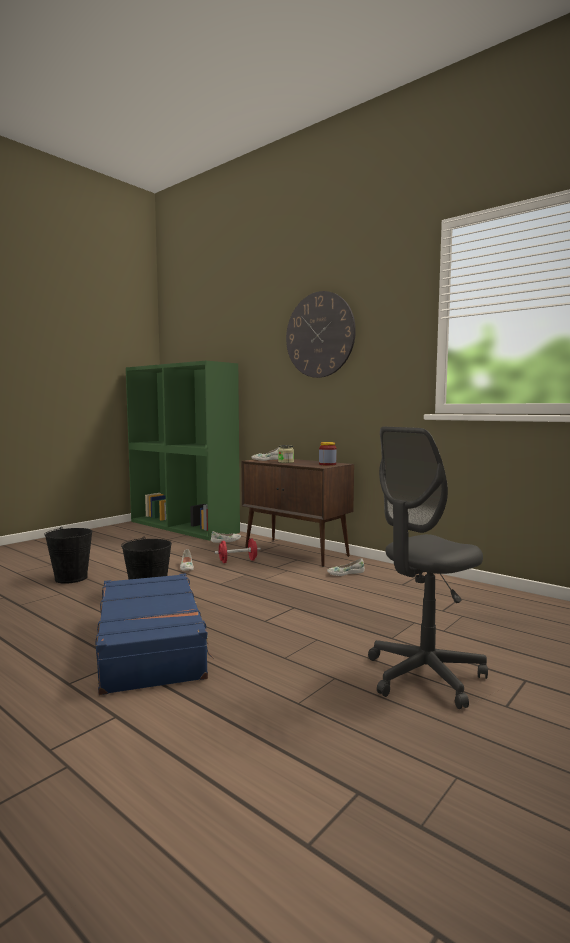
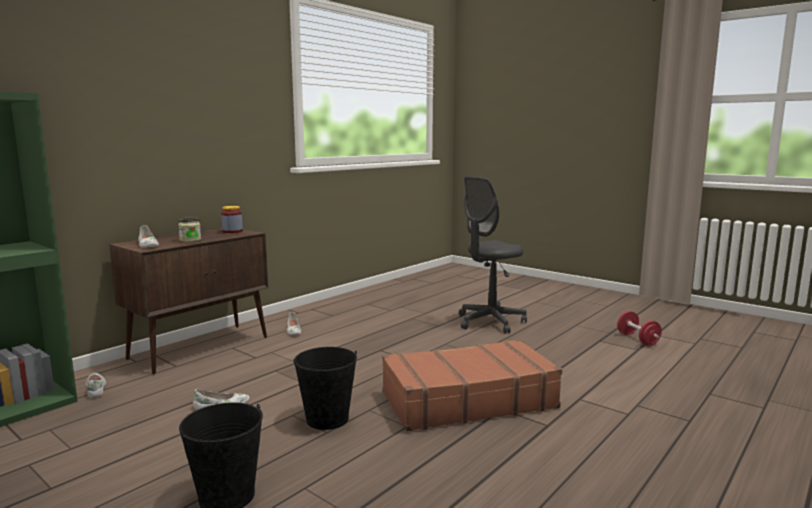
camera: 90 degrees left, 5 degrees up
(152, 645) = (467, 400): blue suitcase -> brown suitcase
(238, 561) = (216, 376): red dumbbell -> red dumbbell (637, 339)
(320, 335) = (168, 74): wall clock -> none
(424, 677) = (490, 322): grey office chair -> grey office chair turned 90 degrees clockwise

